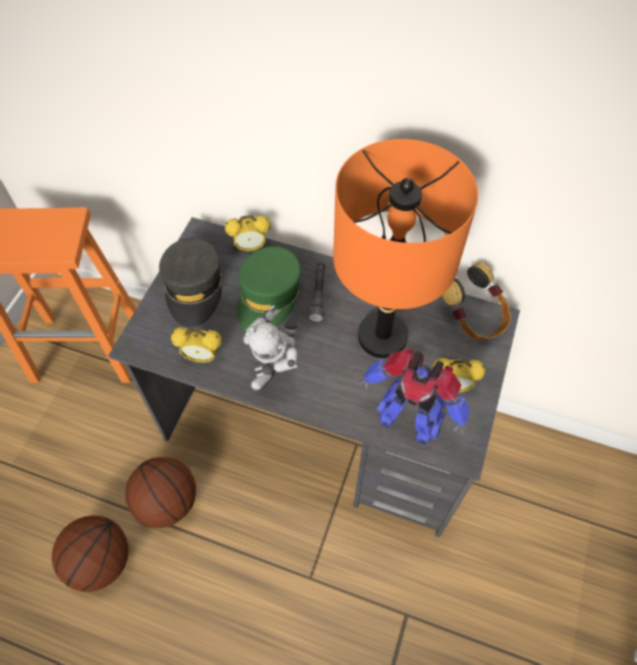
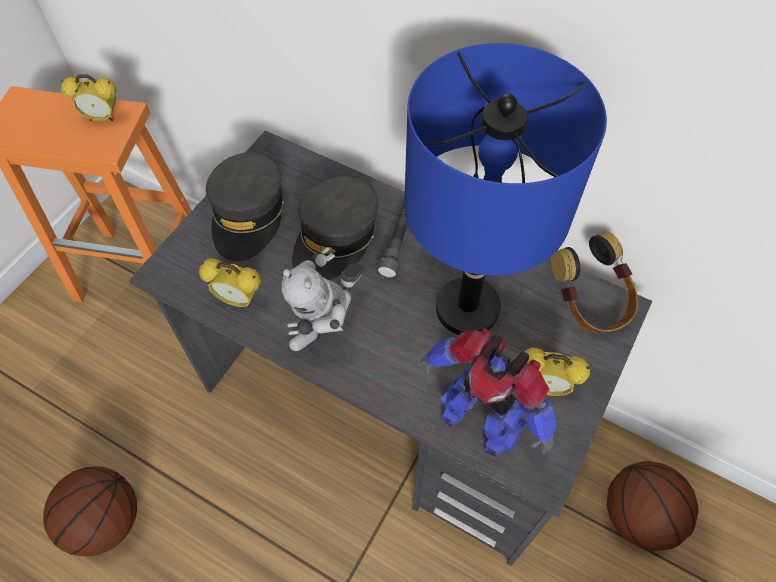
camera: 10 degrees right, 0 degrees up
(168, 502) = (196, 465): basketball -> basketball (639, 516)
(250, 247) = (326, 175): alarm clock -> alarm clock (102, 118)
(268, 297) = (335, 239): green cap -> grey cap
(382, 337) = (466, 309): orange table lamp -> blue table lamp

